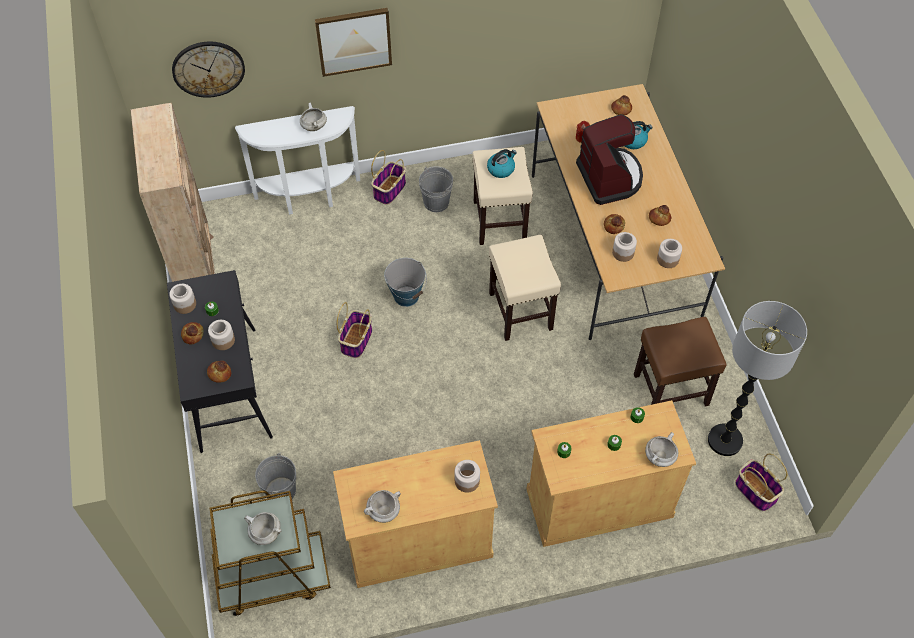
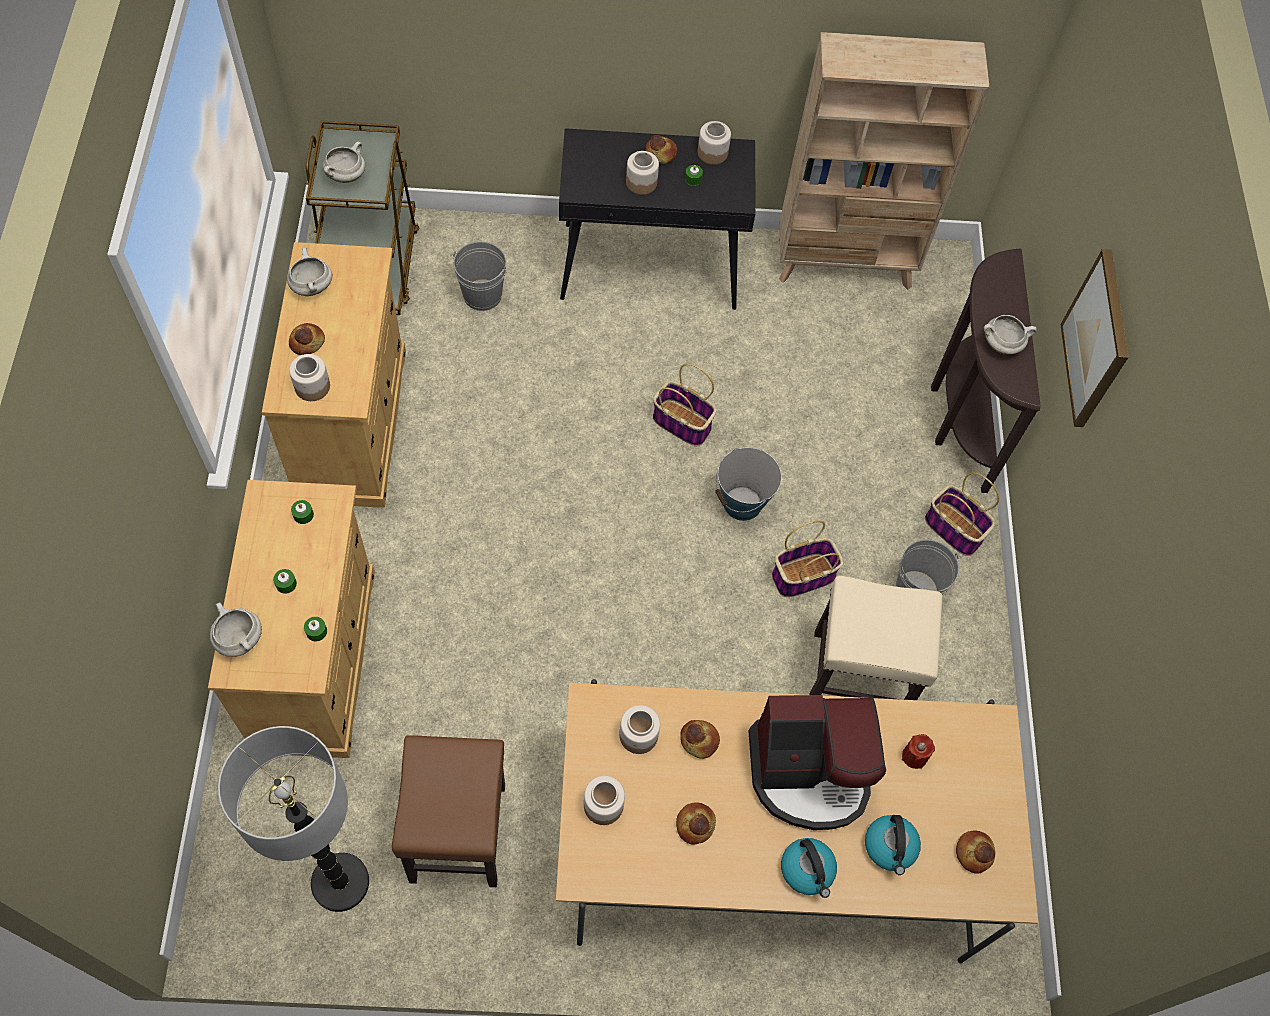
camera: 100 degrees right, 5 degrees up
(208, 68) = (1065, 149): wall clock -> none
(220, 373) = (591, 171): bread -> bread (307, 342)
(309, 198) = (958, 418): white console table -> brown console table
(501, 169) = (890, 623): kettle -> kettle (807, 870)
(520, 310) = (673, 653): beige stool -> none
(754, 491) = (241, 893): basket -> basket (803, 575)

